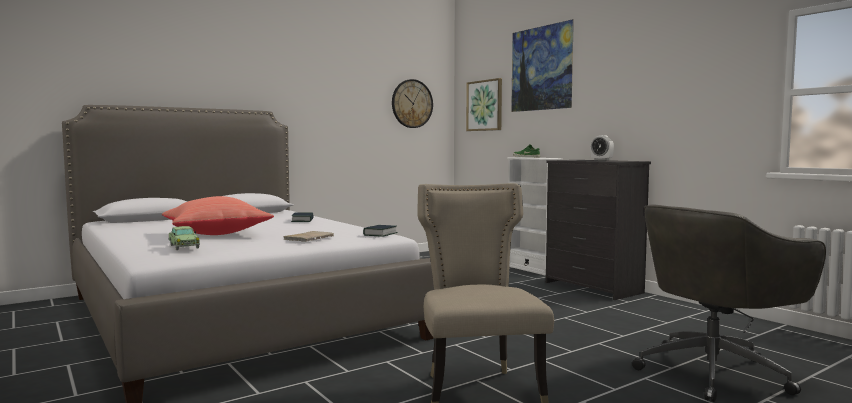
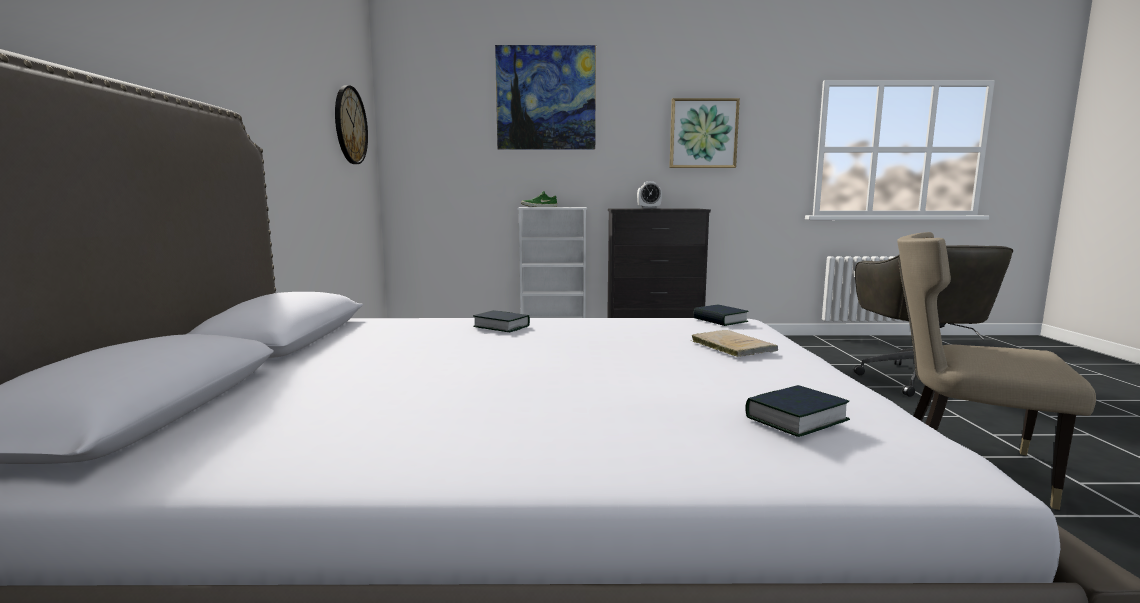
camera: 55 degrees left, 5 degrees up
(183, 246) = (796, 419): toy car -> book
(216, 234) = (597, 383): red pillow -> none
(484, 105) = (445, 138): picture -> picture (703, 133)

